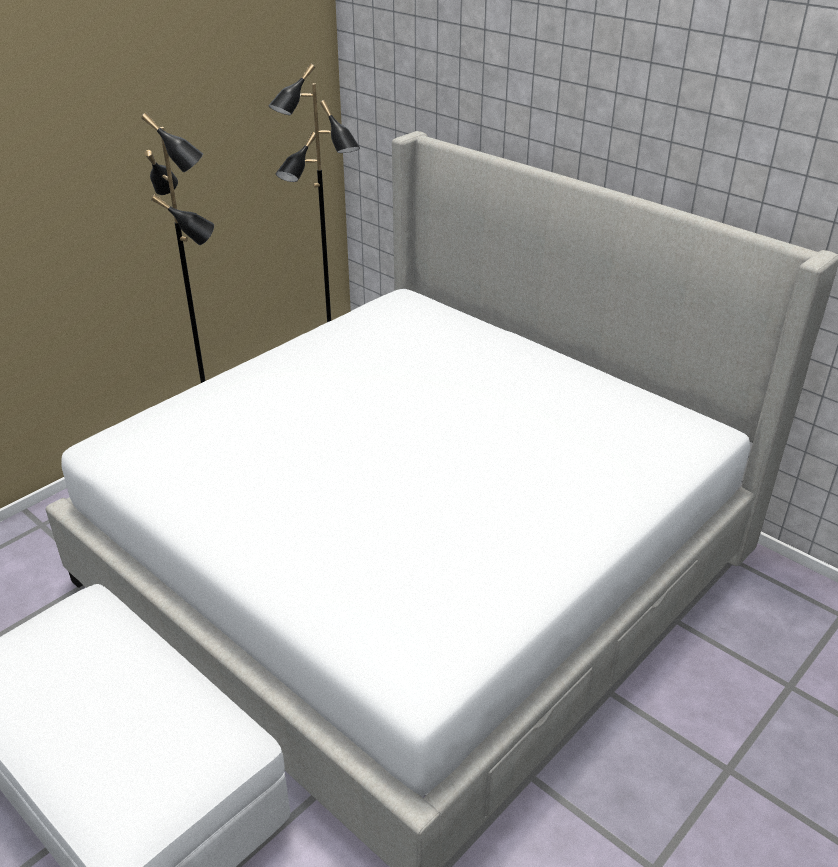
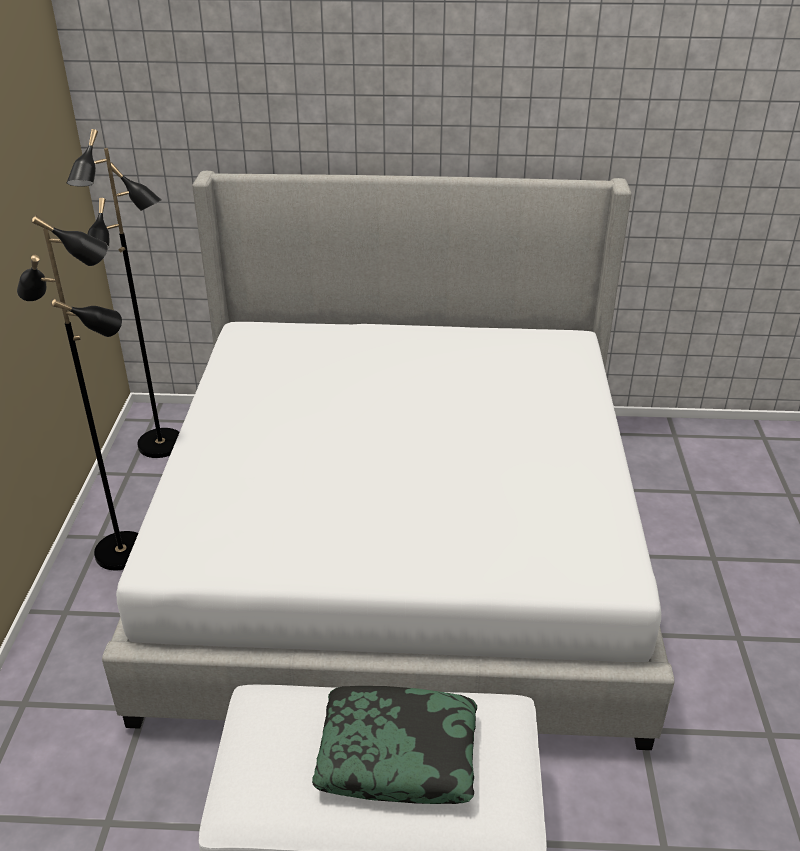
camera: 40 degrees left, 0 degrees up
(113, 712) = (398, 754): none -> pillow

